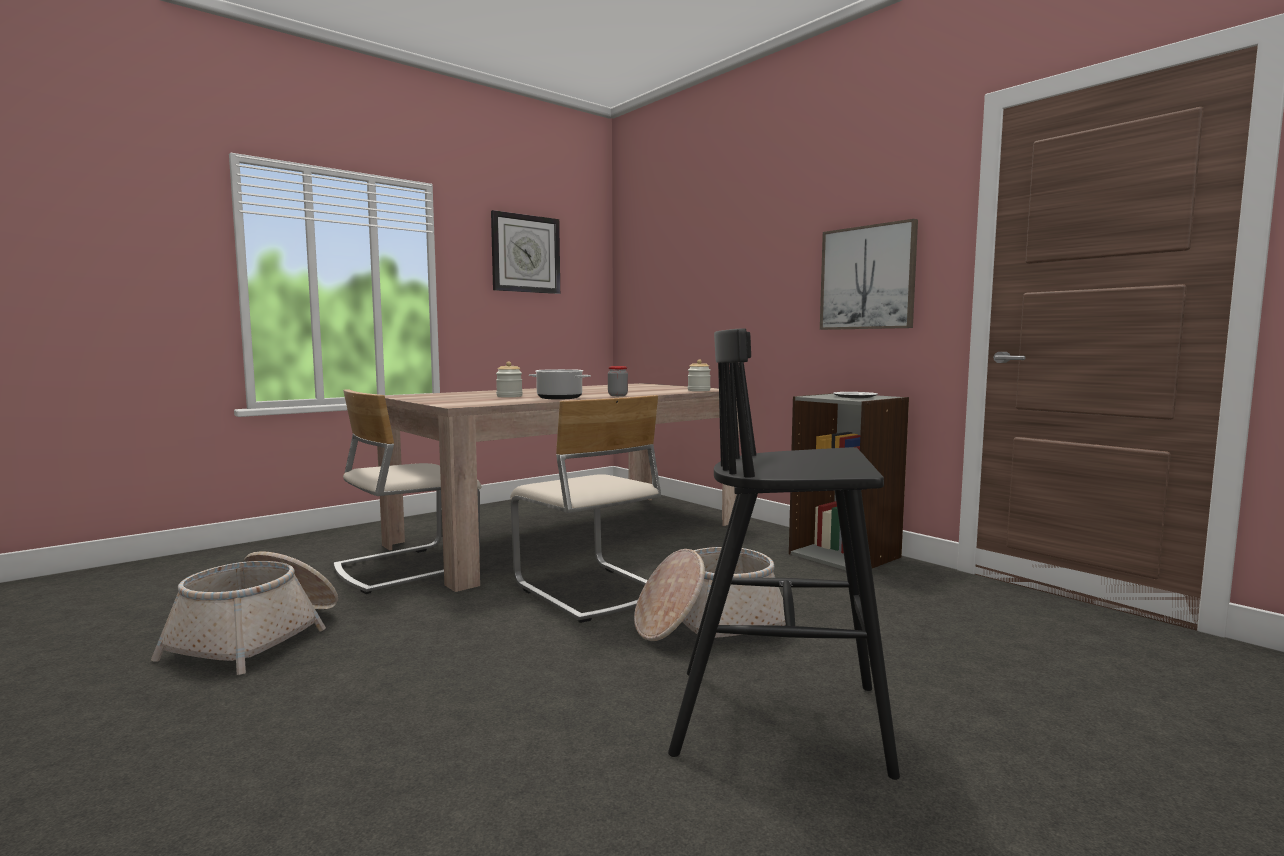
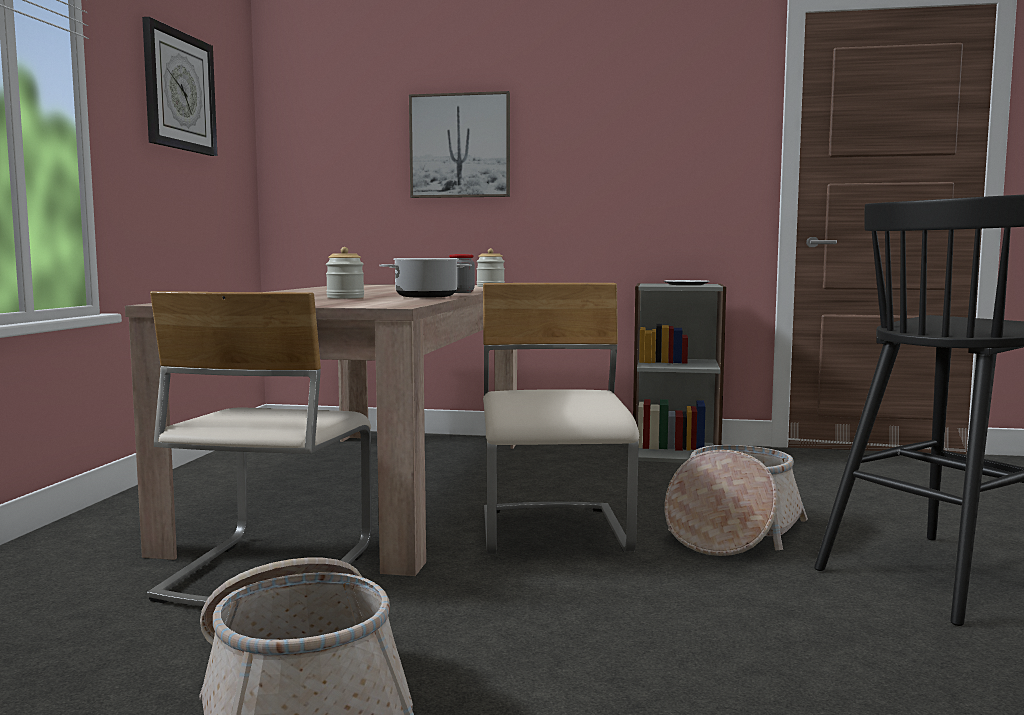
camera: 40 degrees left, 0 degrees up
(589, 591) = (555, 534): beige chair -> beige chair turned 105 degrees counterclockwise
(867, 278) = (667, 161): picture -> picture (460, 146)

